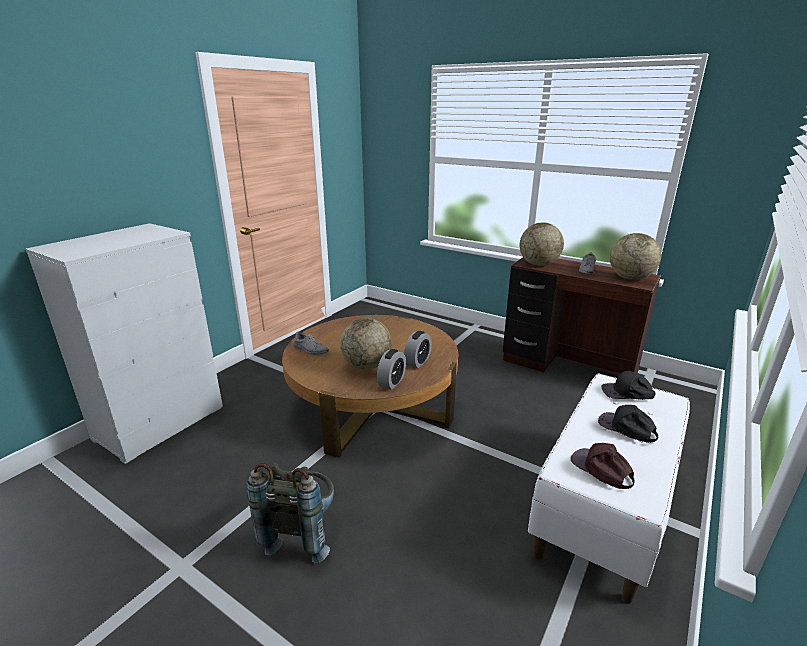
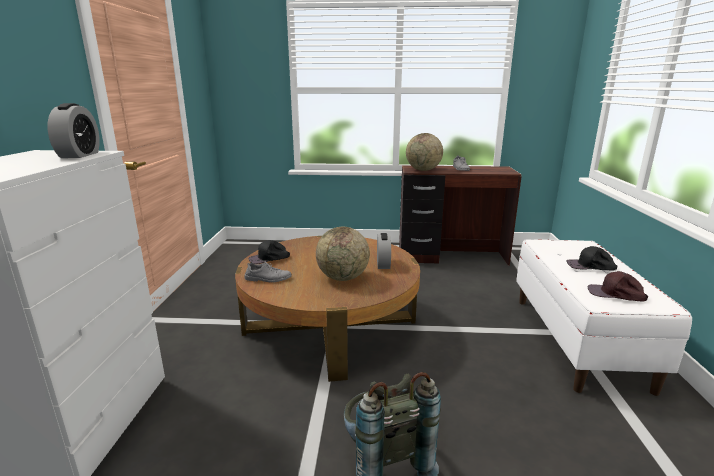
camera: 30 degrees left, 5 degrees down
(391, 382) = (383, 284): alarm clock -> alarm clock (79, 155)
(627, 393) = (559, 246): black cap -> black cap (269, 258)
(630, 278) = (496, 170): globe -> none

